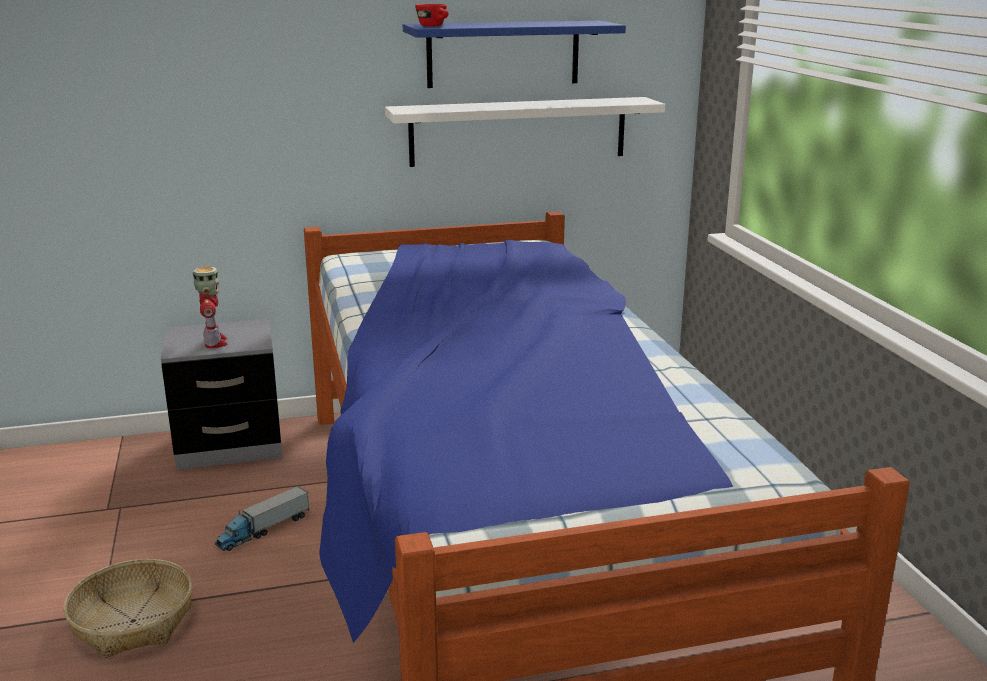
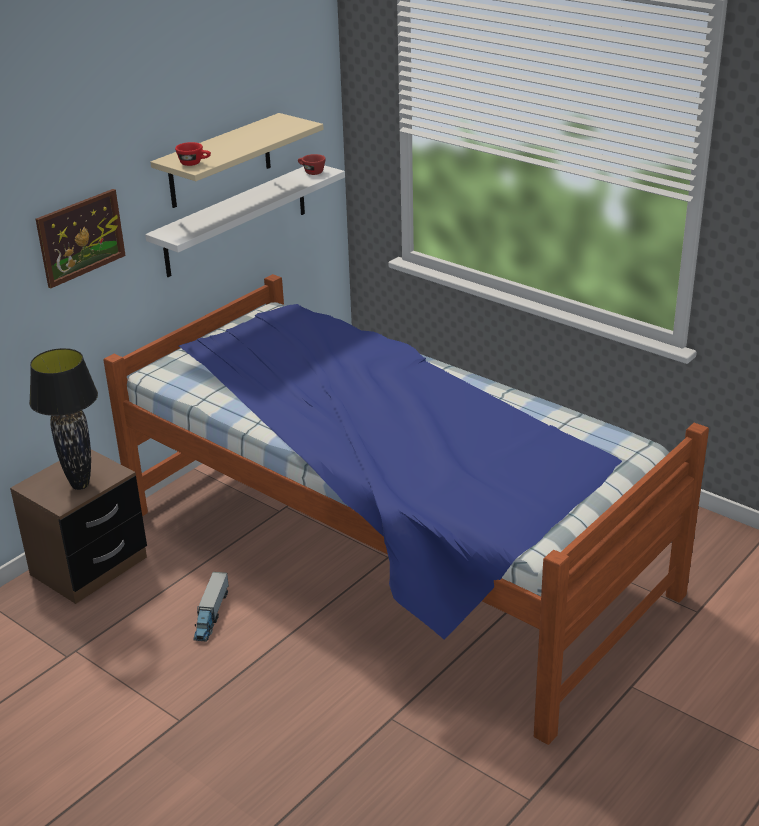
camera: 35 degrees left, 10 degrees up
(133, 621) = (210, 713): basket -> none
(214, 343) = (79, 485): toy robot -> black table lamp
(229, 446) = (89, 566): grey nightstand -> brown nightstand
(296, 82) = (80, 237): none -> picture
(503, 54) = (220, 161): blue shelf -> beige shelf
(627, 100) = (311, 172): none -> red cup

